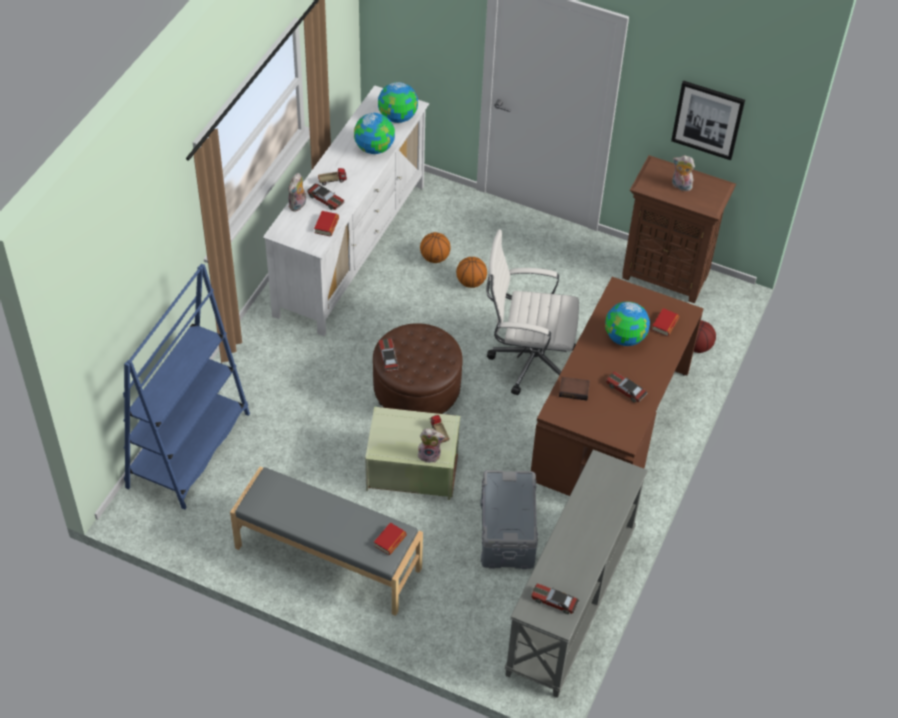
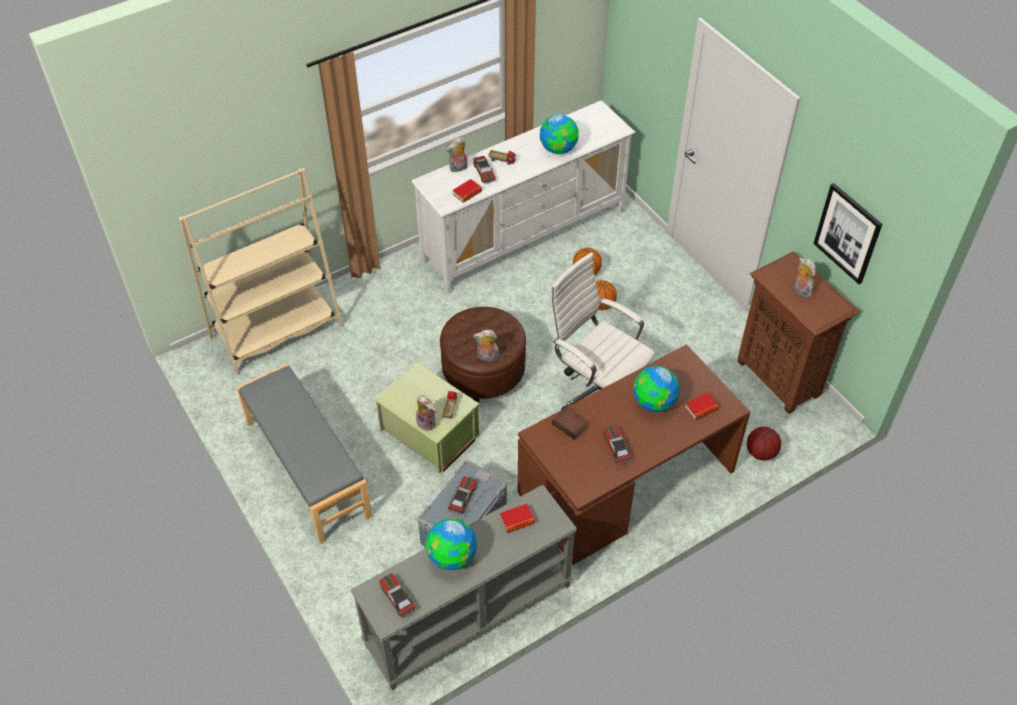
camera: 35 degrees right, 0 degrees up
(189, 450) = (277, 331): blue bookcase -> beige bookcase
(388, 358) = (457, 327): toy car -> toy car (462, 497)
(390, 541) = (331, 475): book -> book (517, 520)
(398, 117) = (599, 132): globe -> globe (452, 556)
(437, 371) = (487, 357): none -> plush toy

